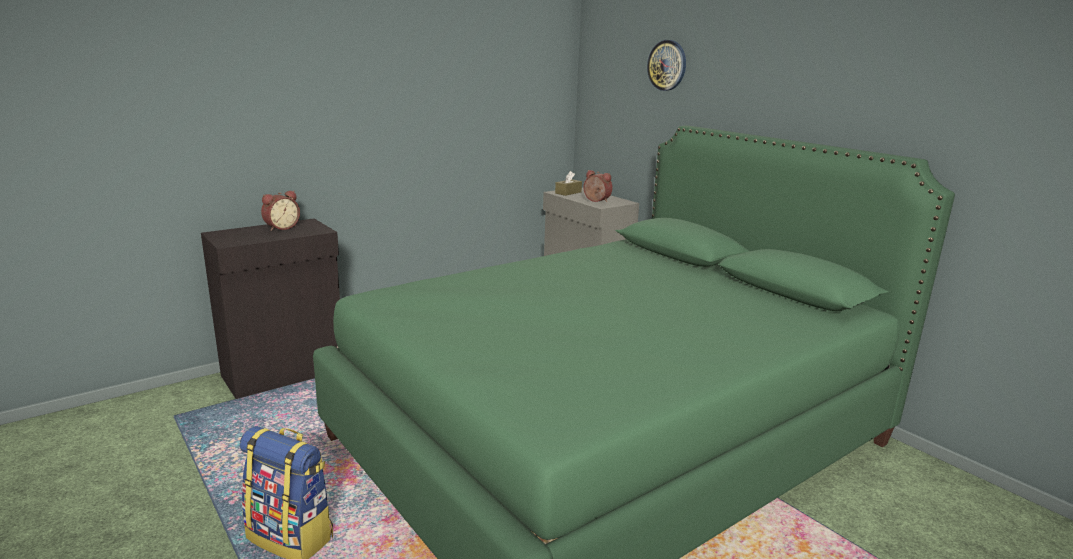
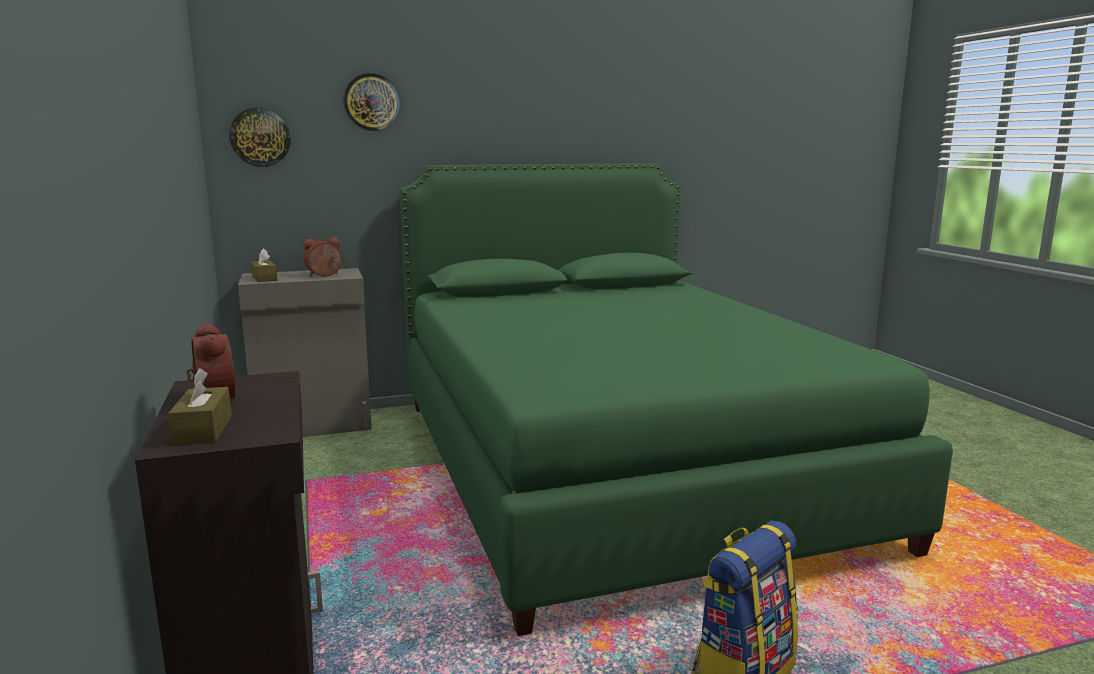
camera: 70 degrees left, 5 degrees down
(236, 233) = (203, 429): none -> brown tissue box
(602, 89) = (260, 137): none -> wall clock

